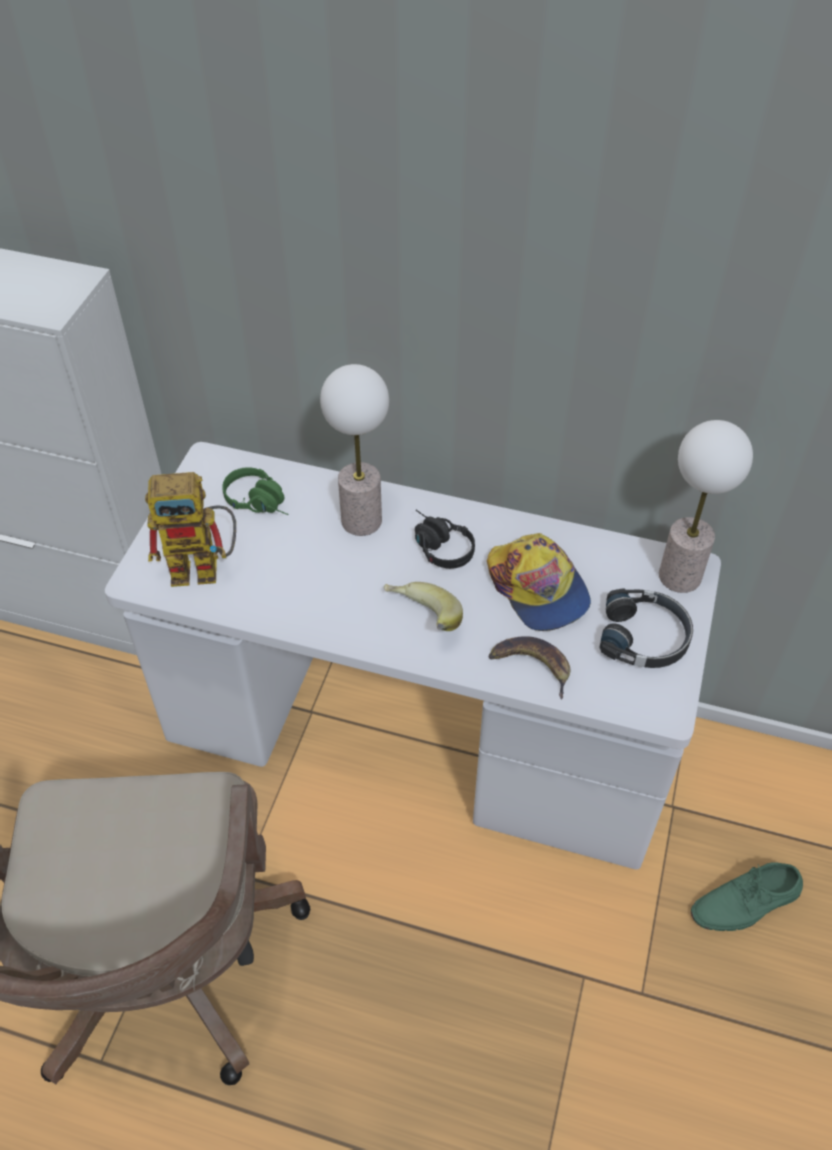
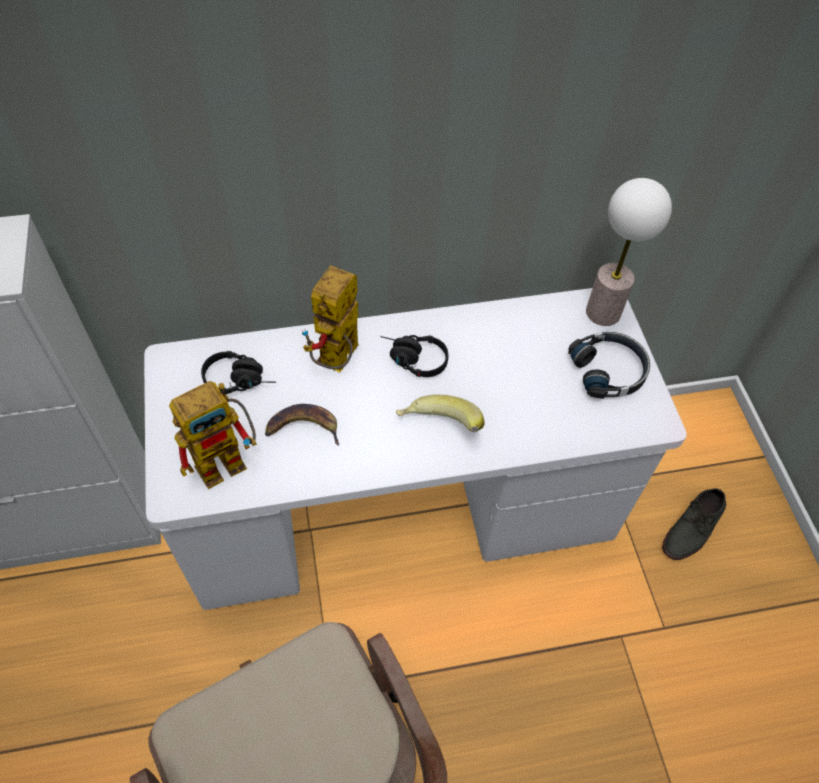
camera: 30 degrees left, 5 degrees up
(261, 503) = (241, 380): green headphones -> black headphones
(361, 521) = (337, 363): table lamp -> toy robot
(532, 665) = (545, 429): banana -> banana (304, 427)
(538, 588) = (510, 364): cap -> none
(746, 903) = (693, 528): green shoe -> grey shoe

